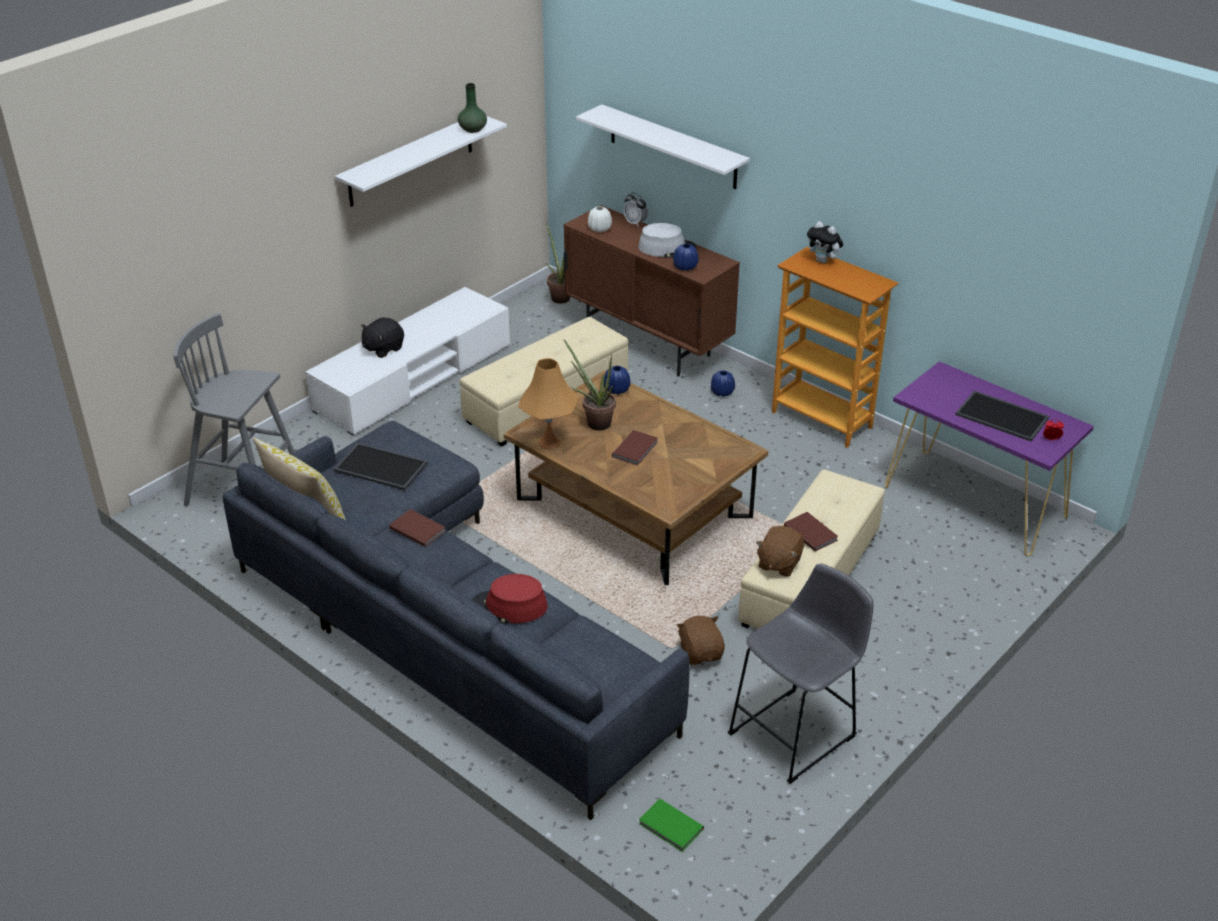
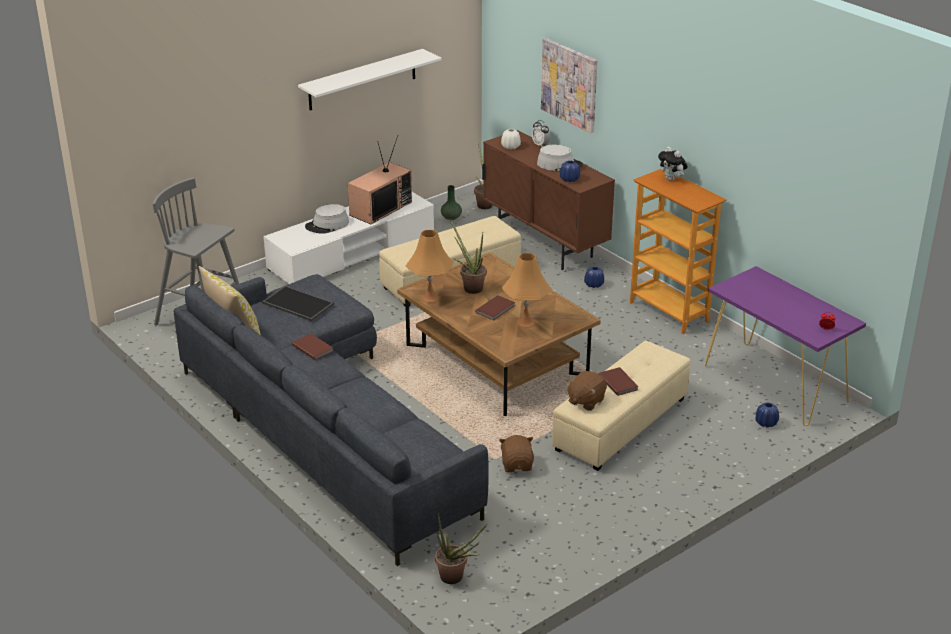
camera: 10 degrees right, 5 degrees down
(383, 348) = (327, 225): black plush toy -> grey hat
(443, 318) = (380, 208): none -> television
(473, 129) = (414, 60): green vase -> green vase (451, 217)
(509, 607) = (365, 406): red hat -> none
(616, 390) = (494, 266): blue vase -> blue vase (766, 423)
(670, 827) = (456, 578): green book -> potted plant
(672, 147) = (570, 84): white shelf -> picture
(678, 464) = (526, 322): none -> orange table lamp
(797, 732) = (575, 527): grey stool -> none
(1003, 416) = (793, 309): tray -> none

